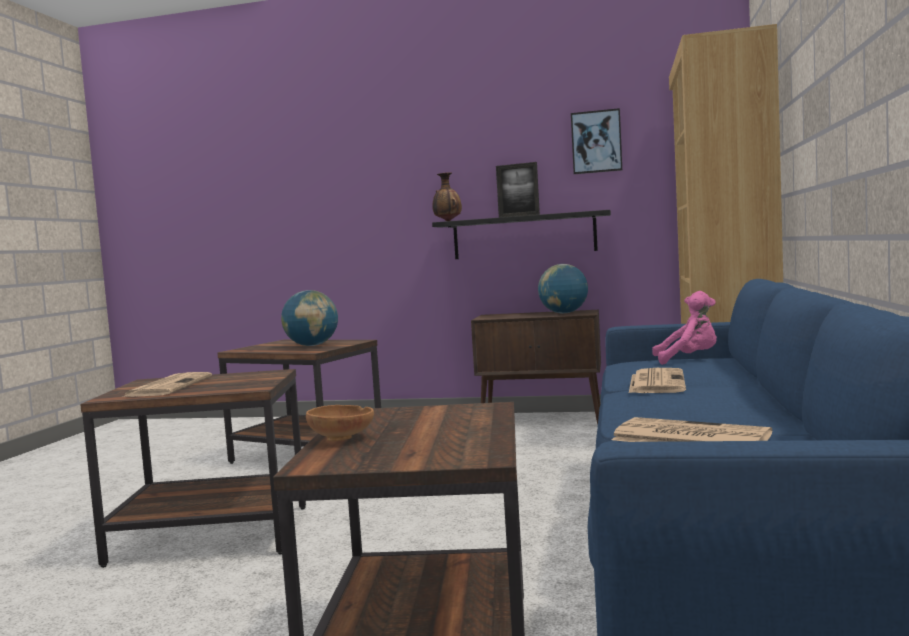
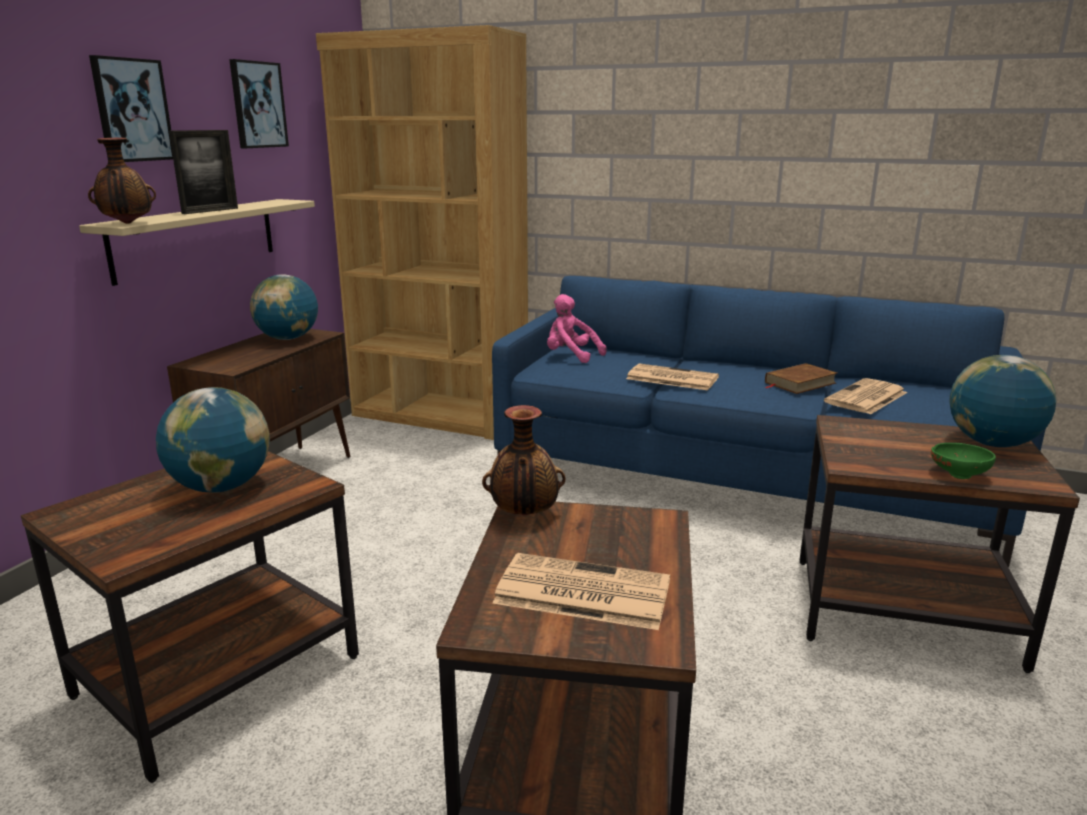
camera: 80 degrees left, 15 degrees up
(268, 373) = (524, 515): none -> vase
(343, 439) = (958, 474): brown bowl -> green bowl
(450, 451) = (992, 443): none -> globe
(484, 157) = (132, 110): none -> picture
(524, 236) = (196, 238): black shelf -> beige shelf
(689, 360) = (571, 356): pink plush toy -> pink plush toy turned 75 degrees counterclockwise
(716, 414) = (799, 383): none -> brown book

